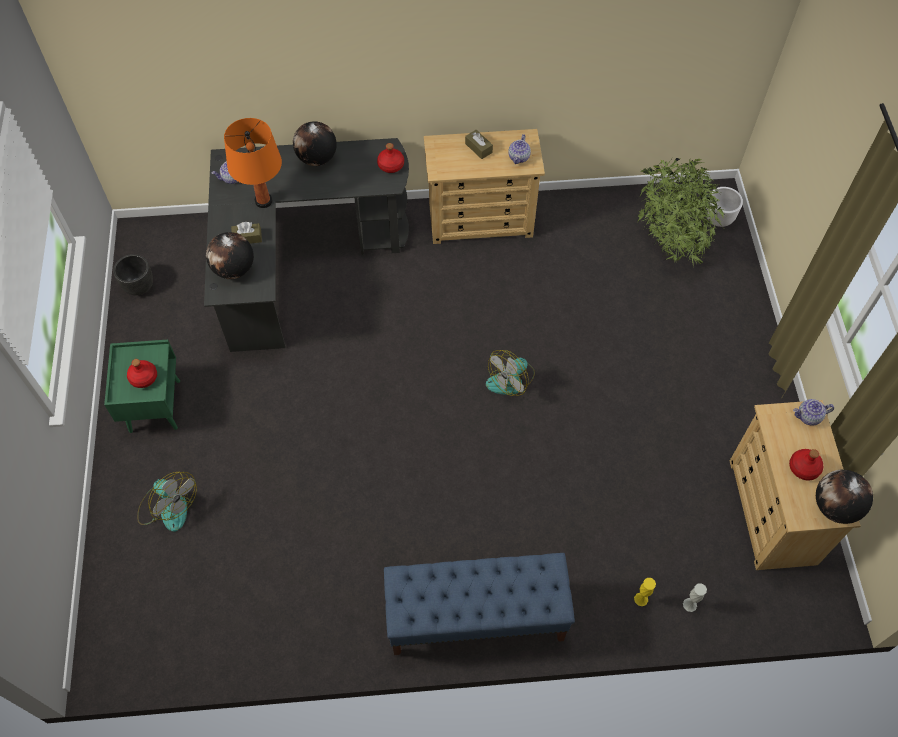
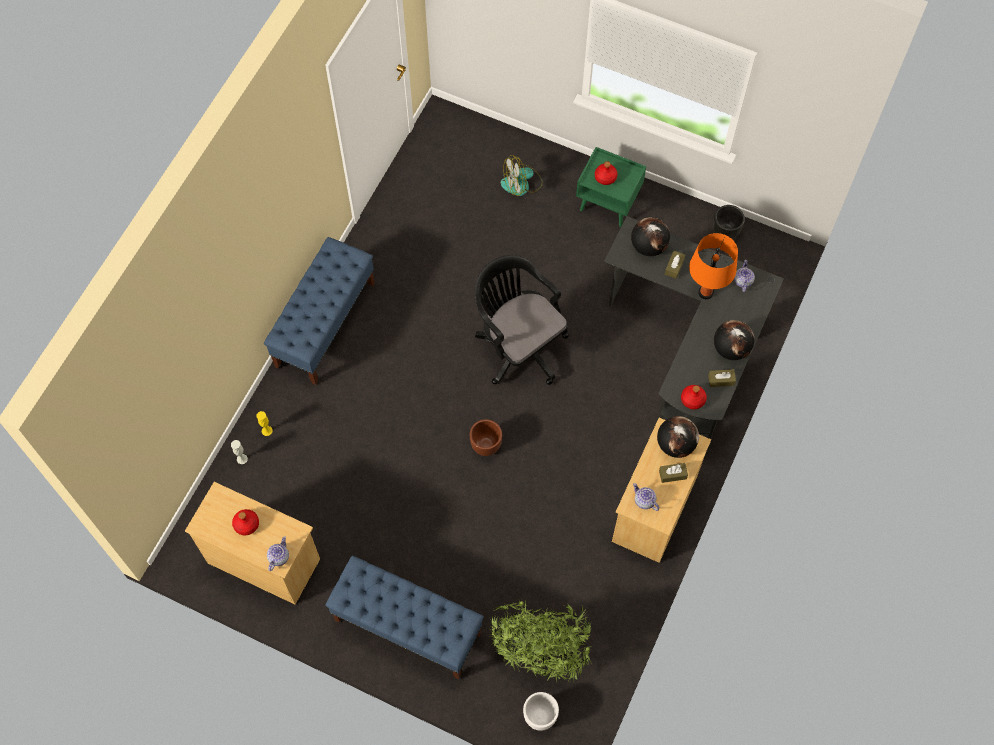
camera: 120 degrees right, 5 degrees up
(356, 153) = (721, 380): none -> brown tissue box
(381, 406) = (518, 345): none -> black office chair
(511, 379) = (485, 445): fan -> brown planter
(729, 351) = (407, 627): none -> blue bench
(834, 507) = (207, 523): globe -> globe (675, 444)

